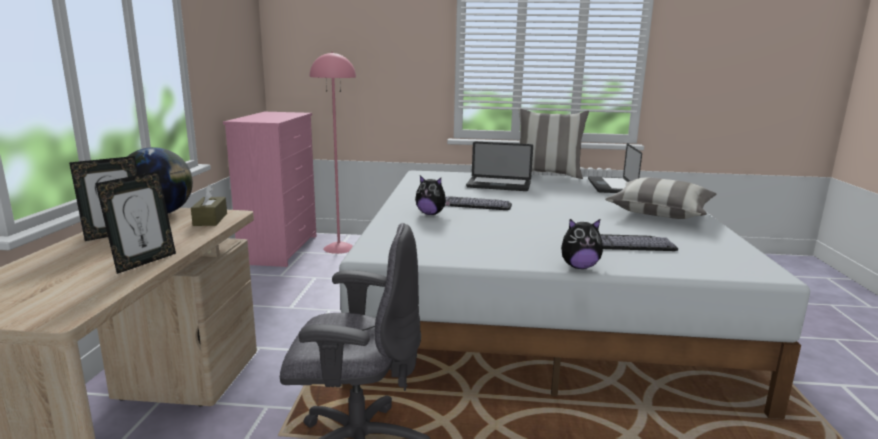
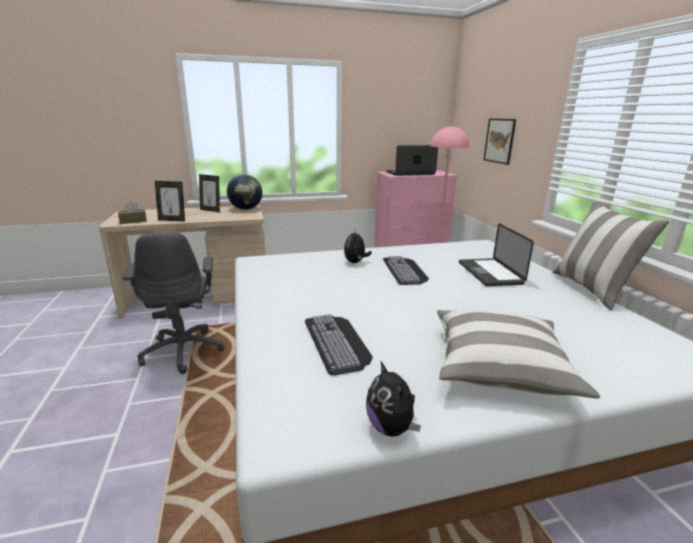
camera: 70 degrees right, 5 degrees up
(210, 219) = (240, 216): brown tissue box -> brown tissue box (133, 221)
(369, 68) = (499, 141): none -> picture
(579, 267) = (252, 323): plush toy -> plush toy (391, 427)
(611, 186) = (603, 330): laptop -> laptop (410, 173)

